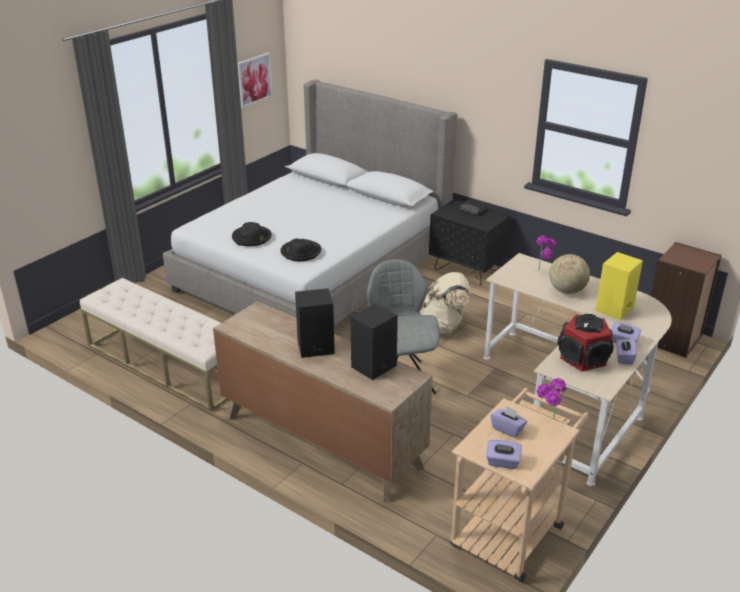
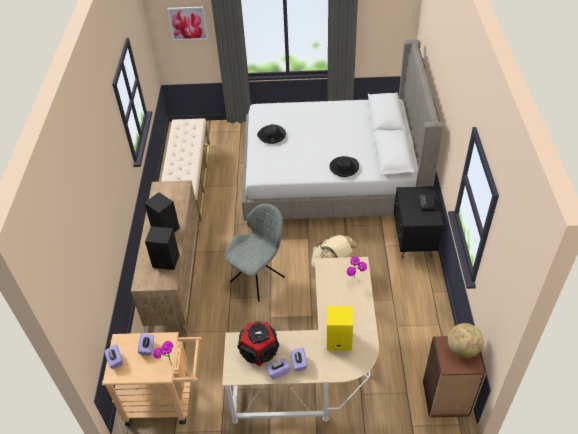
camera: 55 degrees right, 15 degrees up
(254, 79) = (380, 21): picture -> picture (188, 23)
(300, 252) = (276, 163): black hat -> black hat (344, 168)
(567, 290) = (339, 305): globe -> globe (462, 349)

